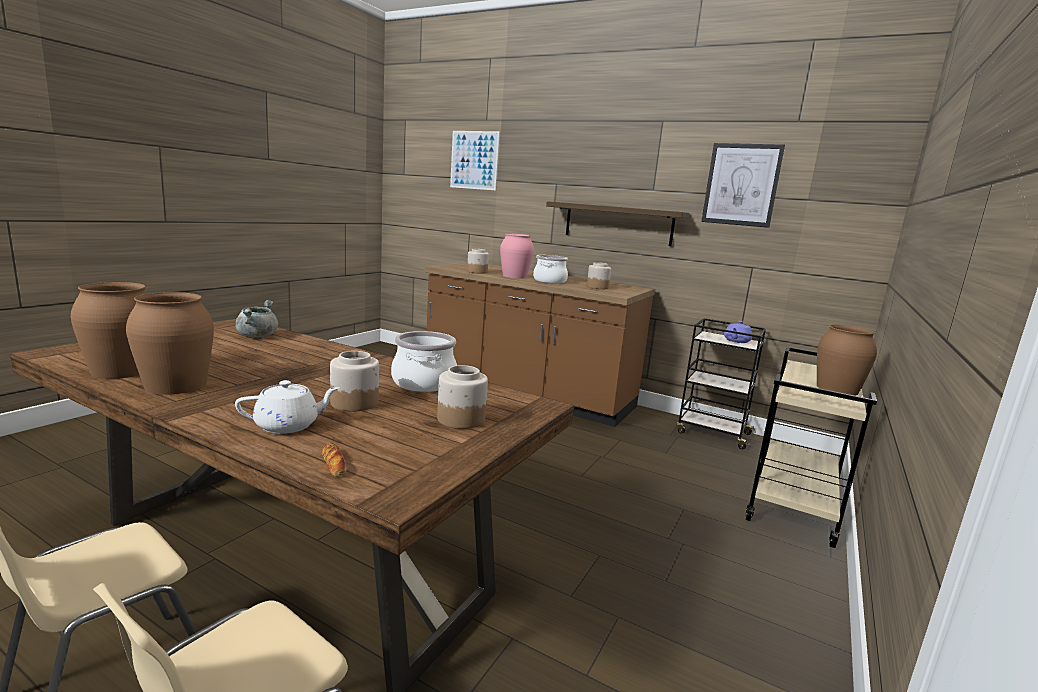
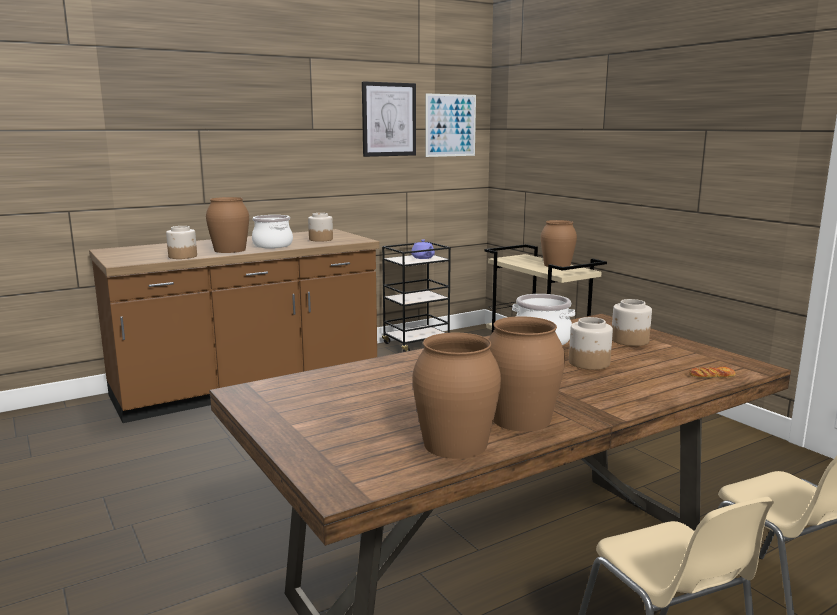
camera: 60 degrees left, 0 degrees up
(257, 335) = (328, 384): grey cooking pot -> none
(288, 425) = (639, 383): white teapot -> none
(474, 160) = (59, 102): picture -> picture (450, 125)
(514, 276) = (229, 250): pink vase -> brown vase
(618, 223) = (284, 168): shelf -> none

